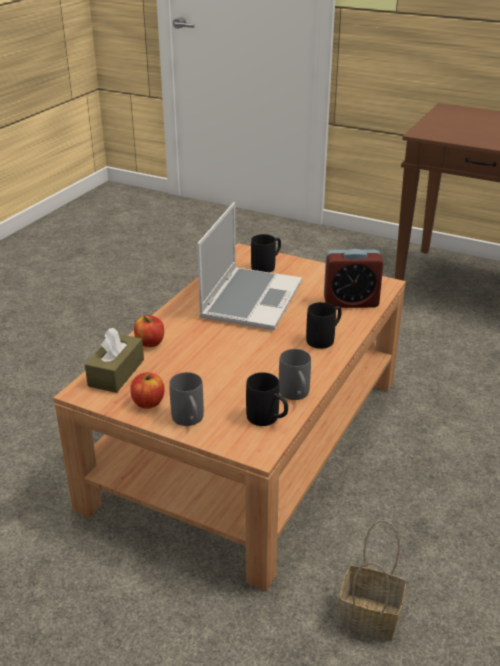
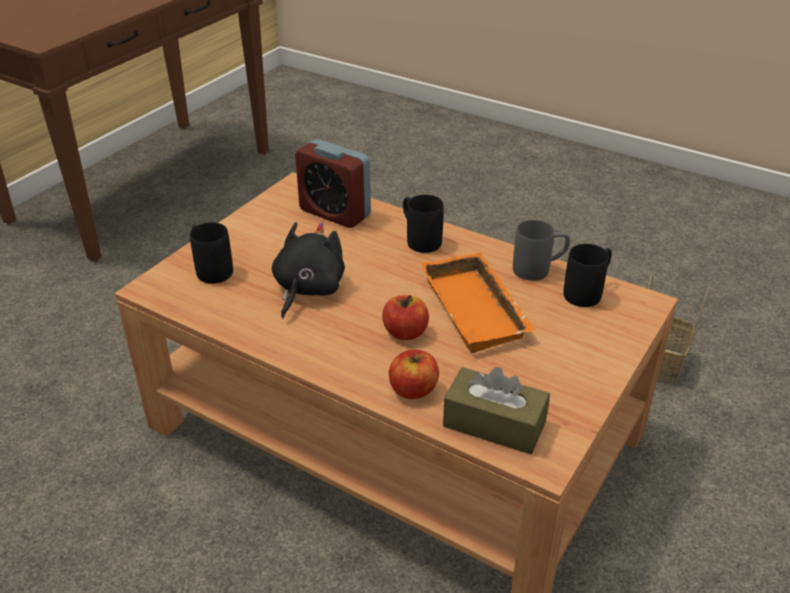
camera: 85 degrees left, 5 degrees up
(148, 402) = (565, 389): apple -> apple (405, 332)
(189, 421) = (599, 352): grey mug -> none
(237, 366) = (478, 309): none -> orange tray
(250, 299) = (307, 289): laptop -> black plush toy
(350, 302) = (335, 213): alarm clock -> alarm clock turned 120 degrees clockwise

